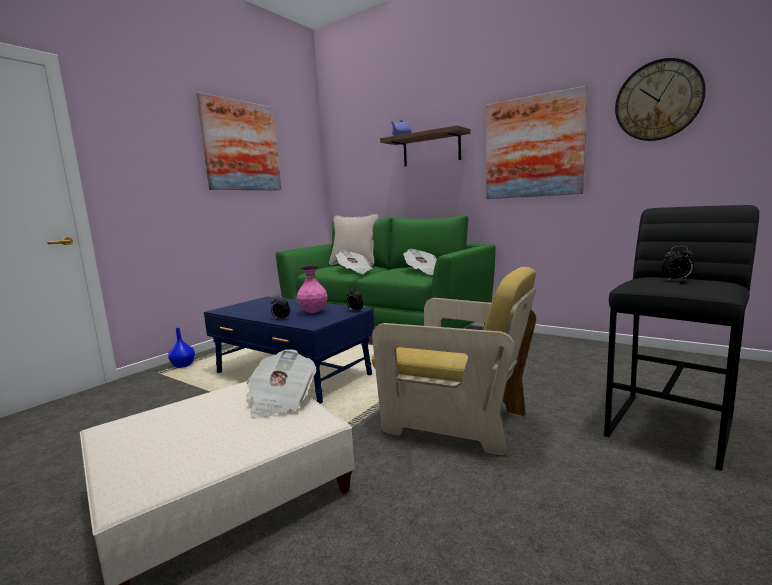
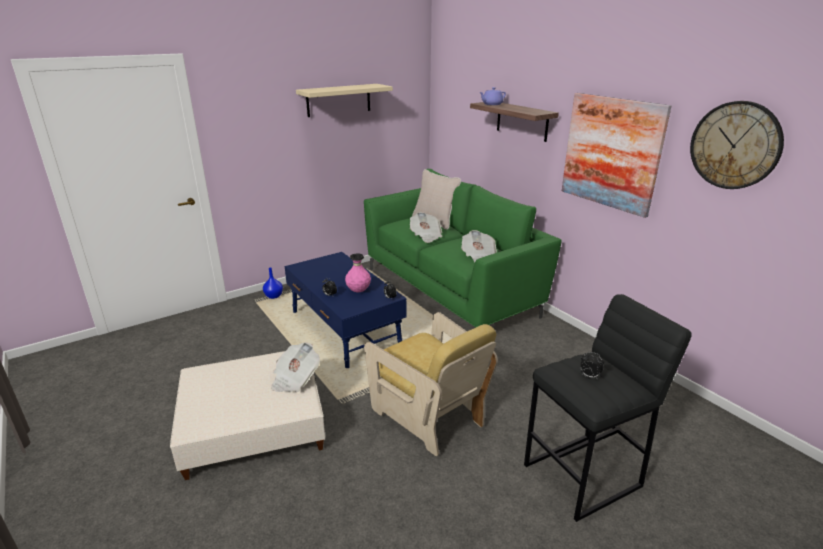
camera: 20 degrees right, 15 degrees up
(241, 146) = (338, 100): picture -> beige shelf

